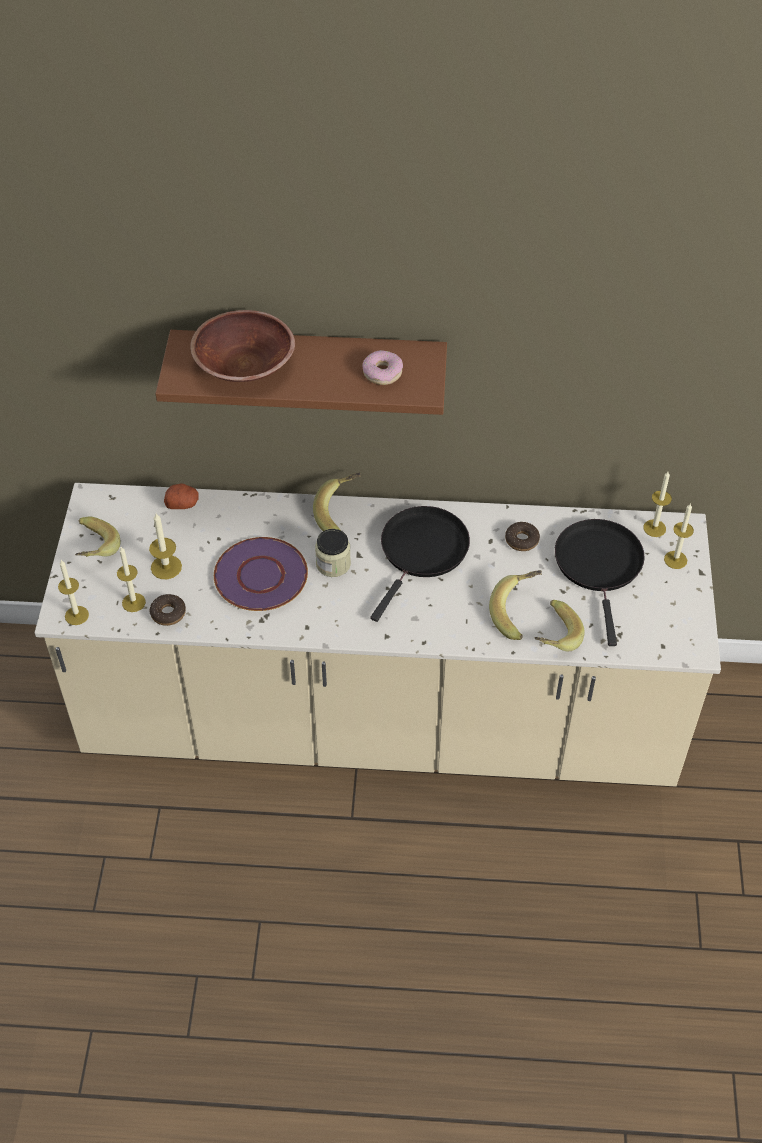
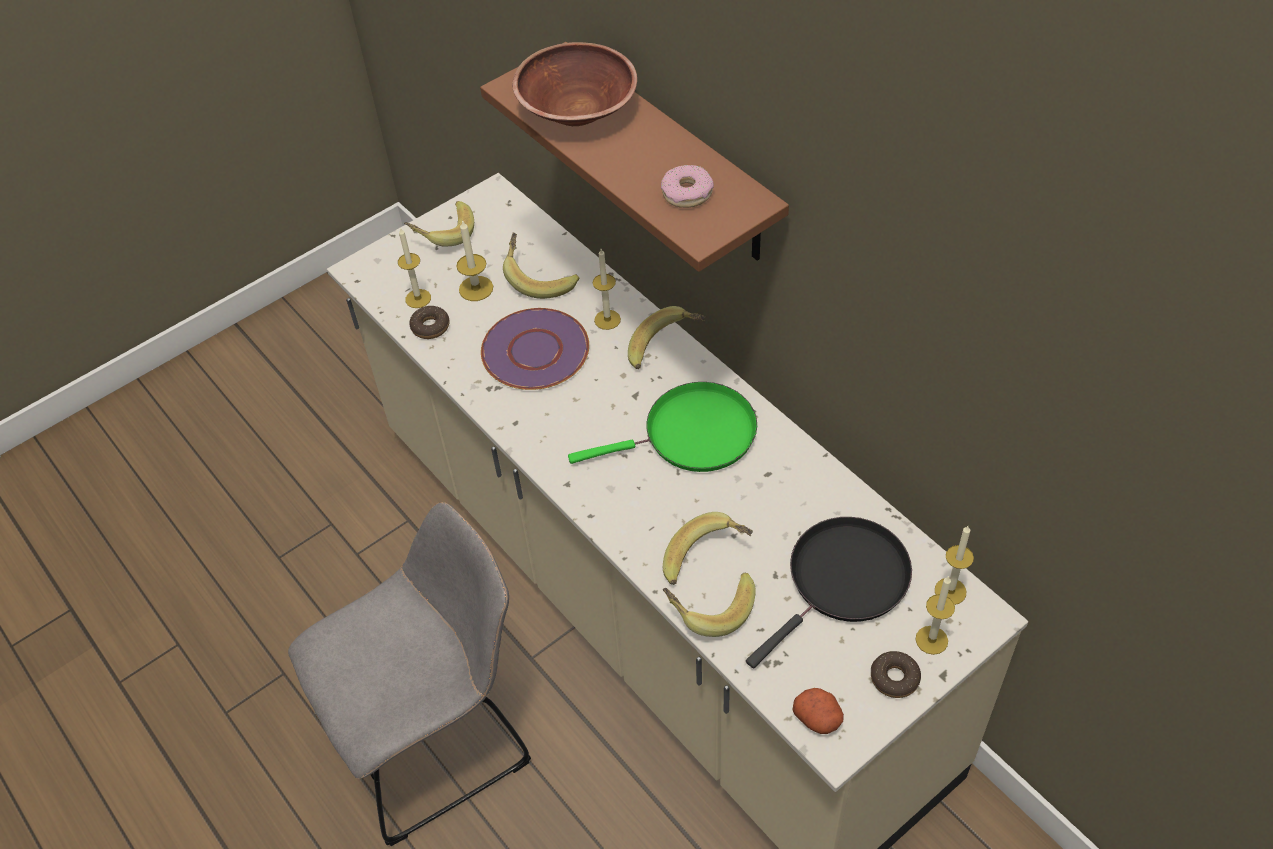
camera: 50 degrees right, 0 degrees up
(76, 615) = (368, 277): candle -> candle (607, 319)
(183, 504) = (553, 246): potato -> potato (818, 718)
(201, 529) = (540, 278): none -> banana
(333, 564) = (604, 386): jar -> none
(351, 916) = (437, 737): none -> grey chair
(422, 552) = (693, 435): black frying pan -> green frying pan
(521, 540) = (798, 496): donut -> donut (894, 678)

